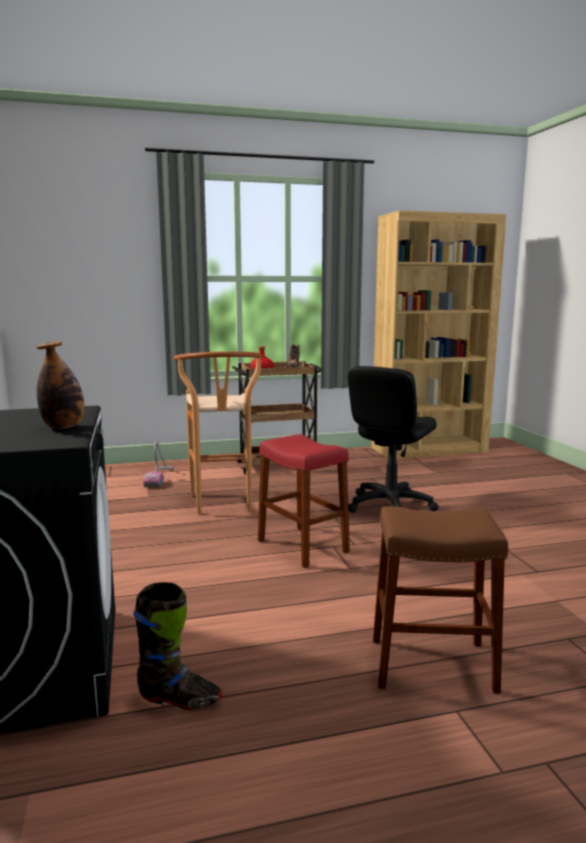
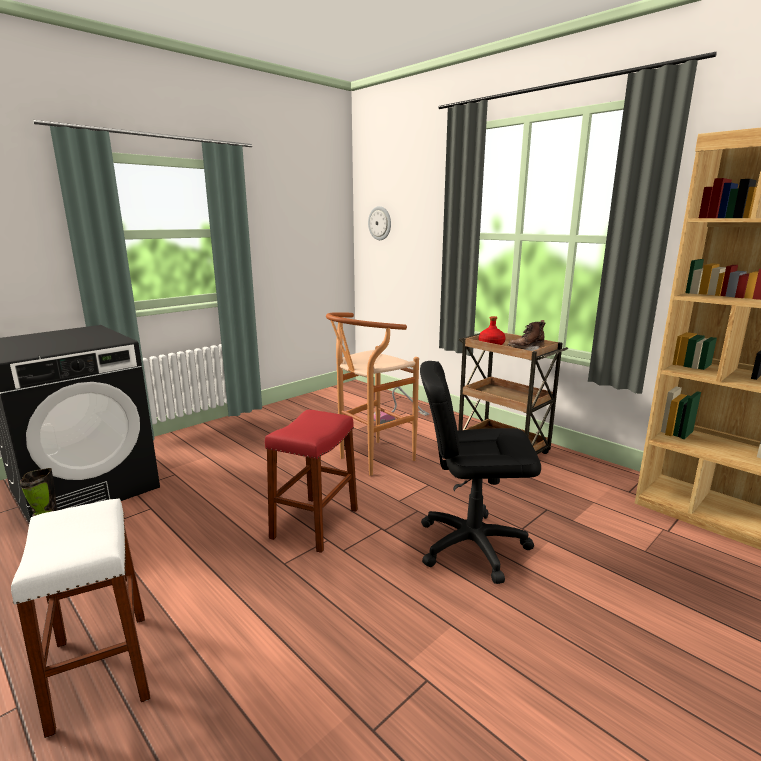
camera: 60 degrees right, 5 degrees up
(49, 266) = (380, 223): none -> wall clock
(63, 427) = (55, 349): bottle -> none
(432, 664) = (101, 669): brown stool -> white stool

